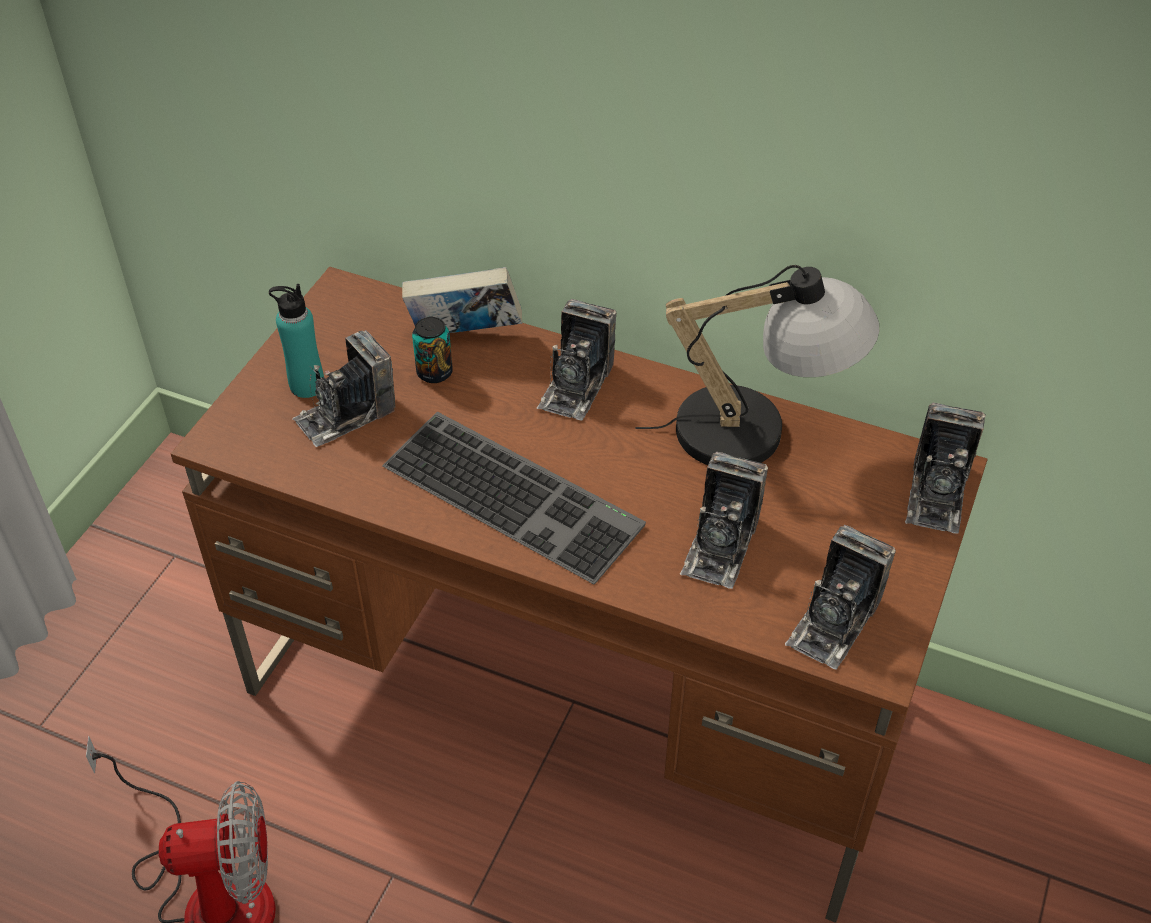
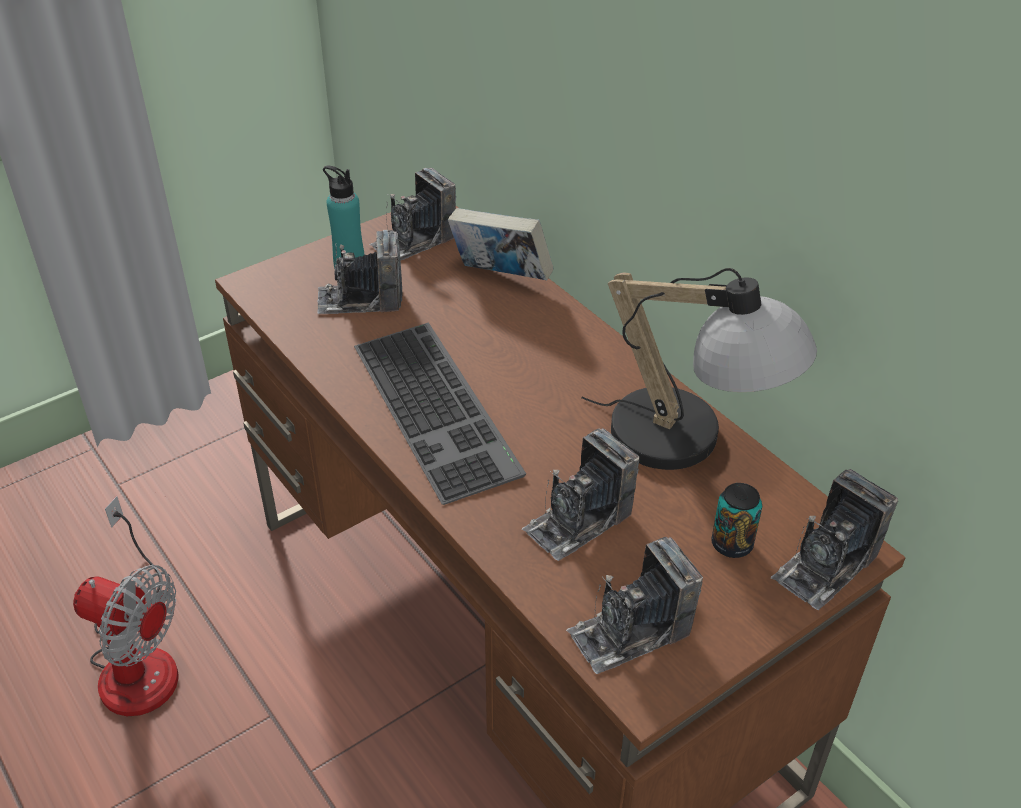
camera: 30 degrees right, 5 degrees down
(434, 372) = (453, 295): can -> can (731, 544)
(576, 385) = (560, 346): camera -> camera (414, 241)

